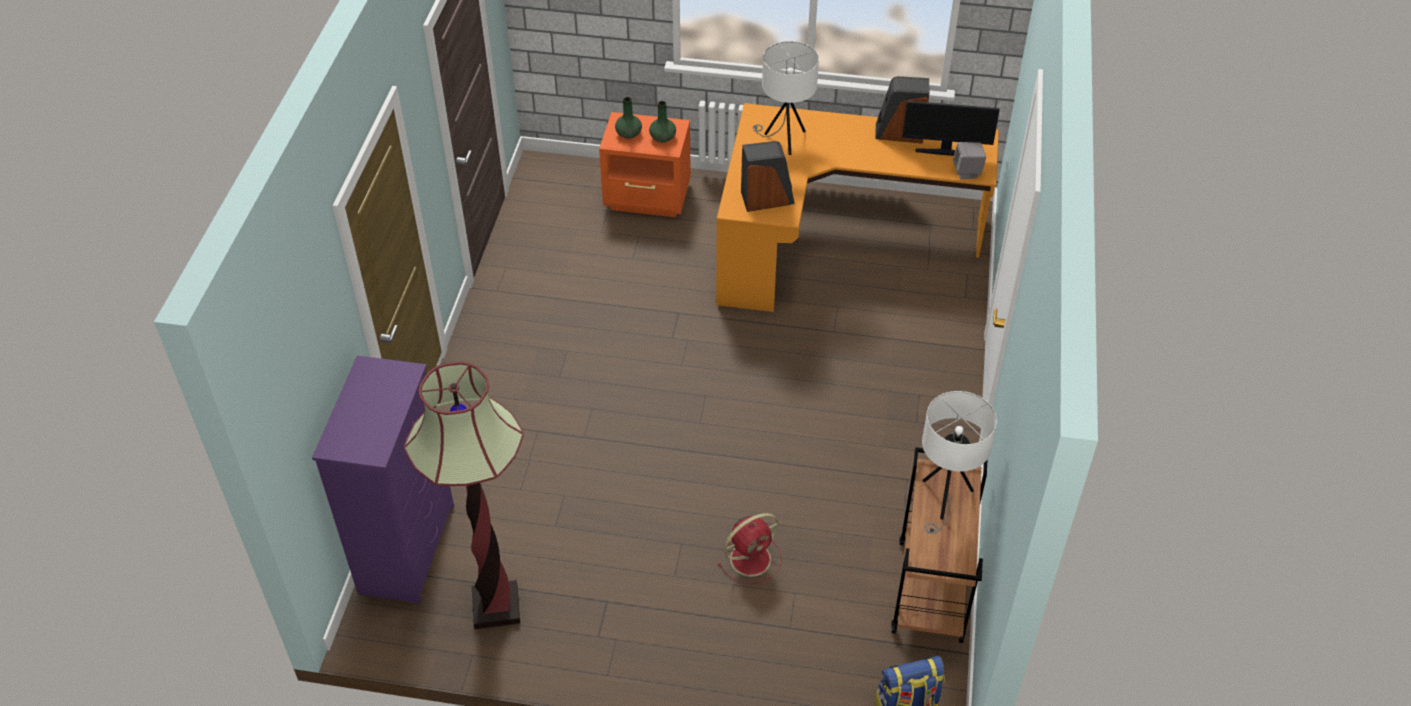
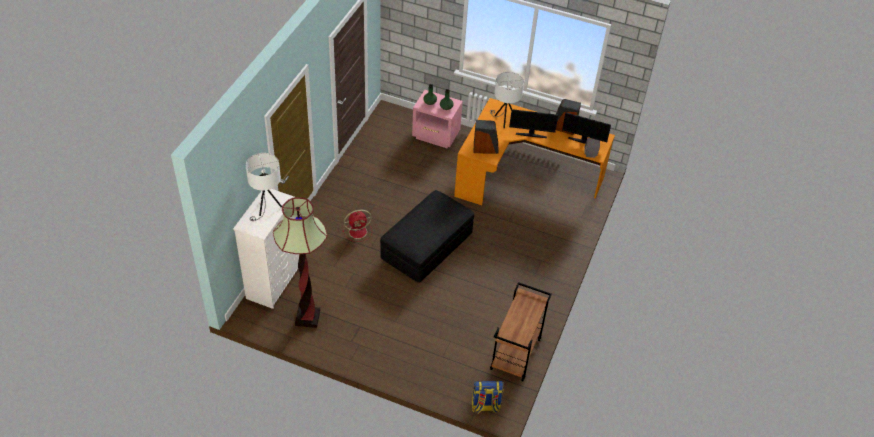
camera: 10 degrees right, 0 degrees up
(408, 547) = (274, 282): purple dresser -> white dresser
(648, 198) = (436, 136): orange nightstand -> pink nightstand
(693, 413) = (426, 247): none -> black ottoman
(752, 558) = (434, 321): red fan -> red fan (358, 231)
(844, 157) = (531, 135): none -> monitor
(944, 499) = (525, 309): white table lamp -> white table lamp (266, 208)

